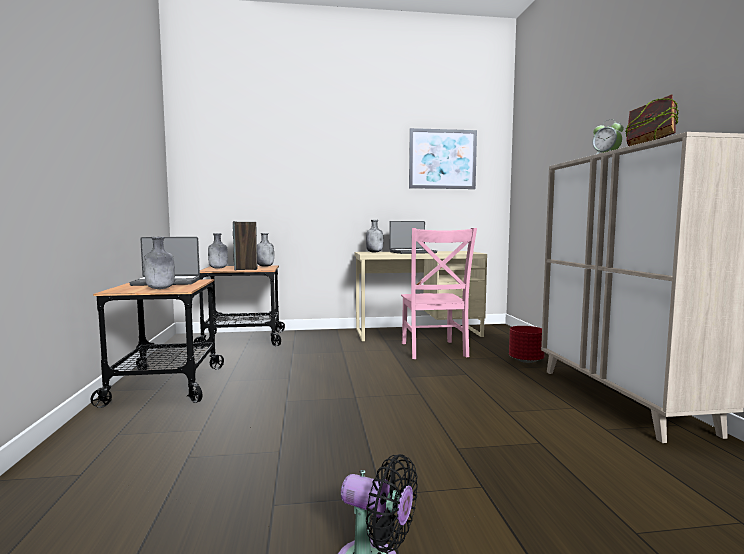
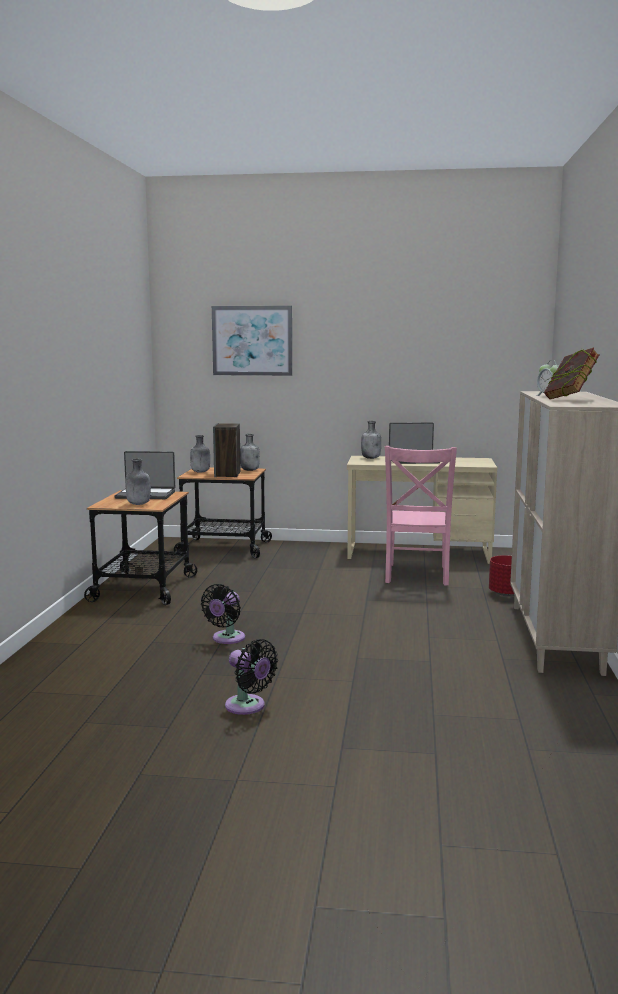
camera: 15 degrees right, 5 degrees up
(286, 441) = (226, 639): none -> black fan
(442, 159) = (460, 346): picture -> picture (252, 340)

